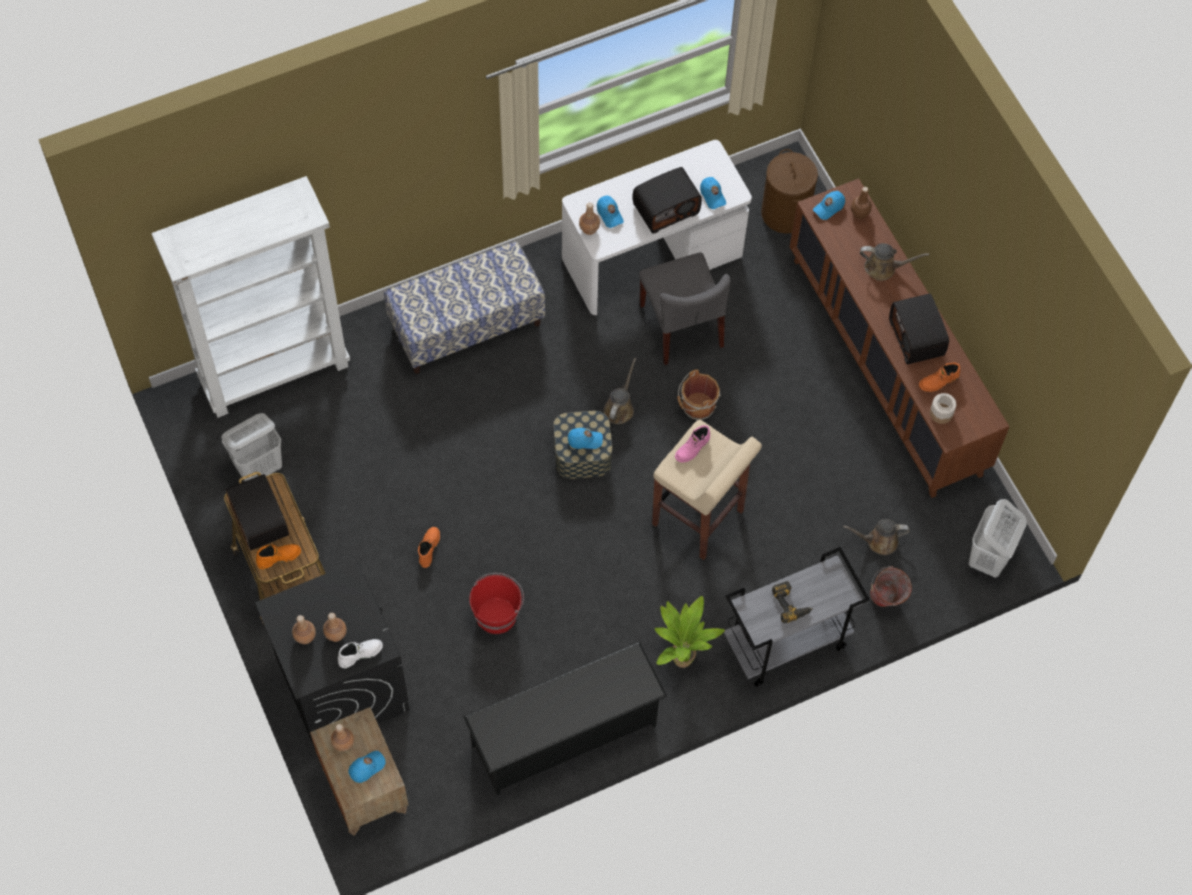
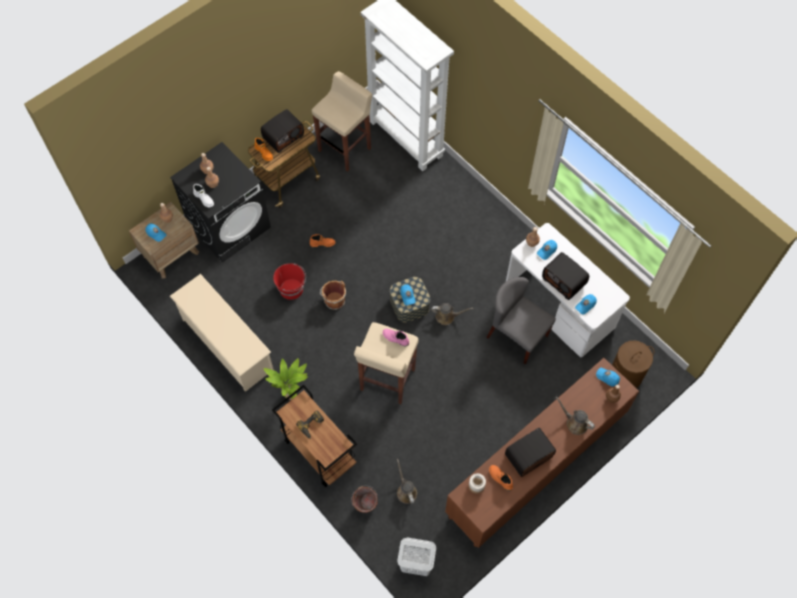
camera: 75 degrees right, 0 degrees up
(259, 468) = (345, 149): white laundry basket -> beige stool
(466, 325) = (472, 221): bench -> none
(565, 735) = (227, 344): black shoe rack -> beige shoe rack
(681, 326) = (517, 336): grey chair -> grey chair turned 75 degrees clockwise
(697, 407) = (463, 359): brown bucket -> brown bucket (334, 300)
(785, 643) = (318, 451): grey cart -> brown cart
(883, 268) = (575, 423): brown watering can -> brown watering can turned 135 degrees clockwise

